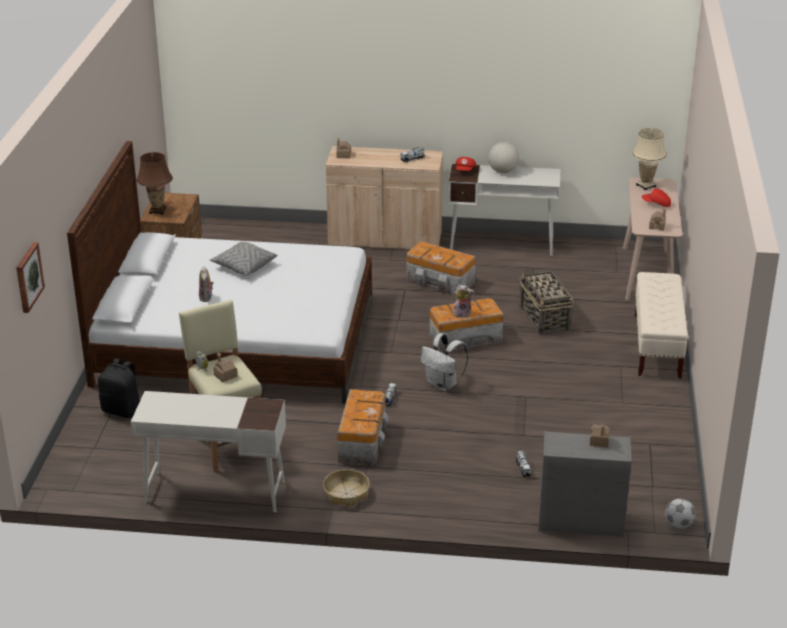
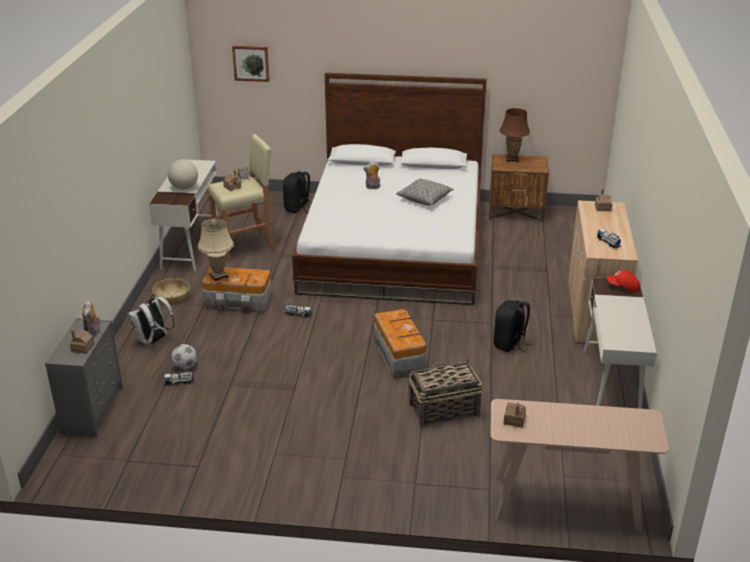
camera: 90 degrees right, 0 degrees up
(440, 282) = (510, 344): storage box -> black backpack
(443, 385) = (318, 342): white backpack -> white backpack (153, 341)
(462, 314) = (391, 326): plush toy -> plush toy (93, 333)
(503, 171) = (631, 311): globe -> globe (184, 188)
(645, 186) = (636, 422): beige table lamp -> beige table lamp (219, 276)
(656, 204) = (580, 426): red cap -> none
(657, 346) = (388, 493): beige bench -> none
(678, 525) = (63, 472): football -> football (185, 367)

